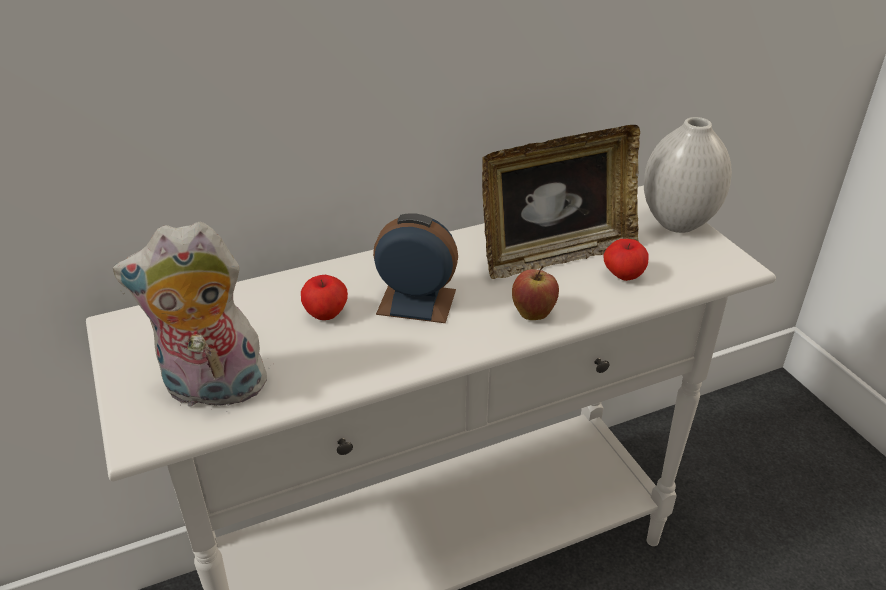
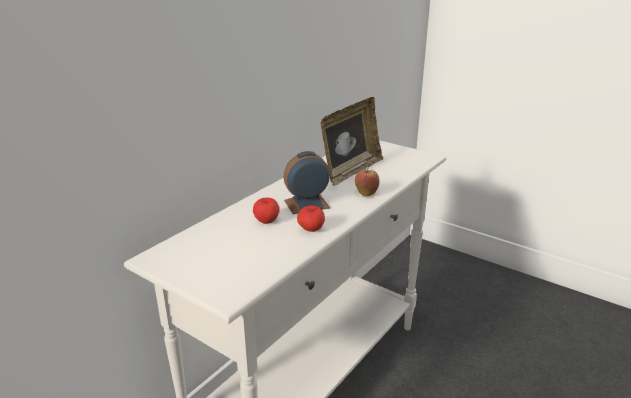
camera: 30 degrees left, 10 degrees down
(212, 391) = (244, 267): plush toy -> none
(623, 276) = (388, 171): apple -> apple (311, 229)
(678, 223) = (389, 147): white vase -> none

